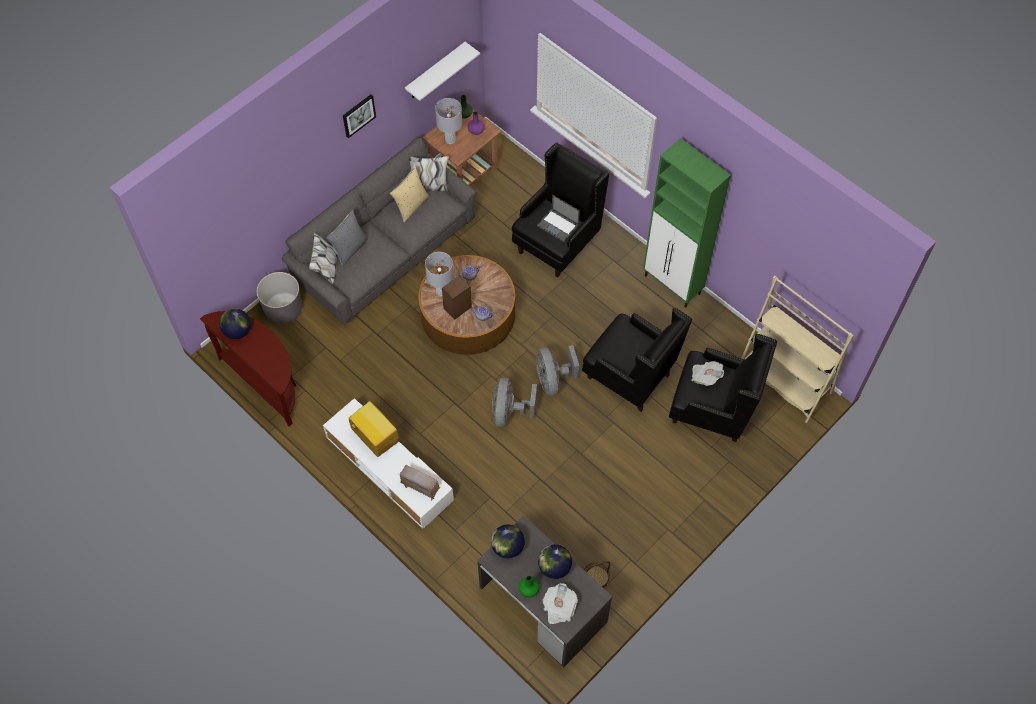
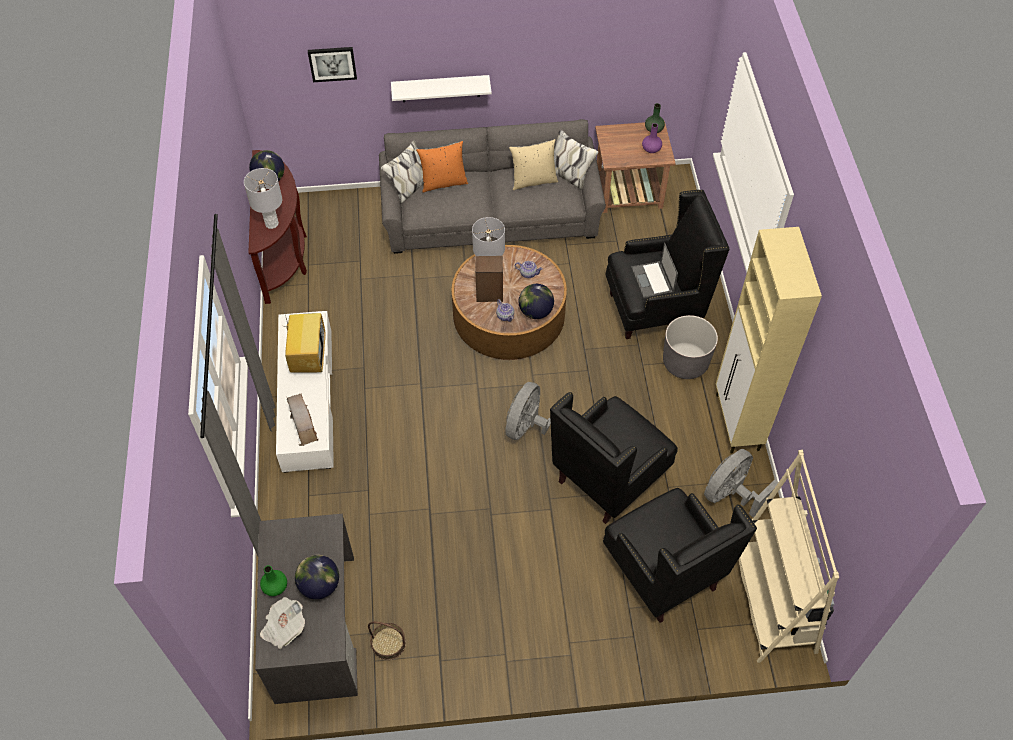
camera: 40 degrees right, 5 degrees down
(283, 309) = (358, 207): grey planter -> grey planter (685, 362)
(349, 249) = (443, 182): grey pillow -> orange pillow
(358, 115) = (515, 43): picture -> picture (332, 63)
(435, 71) = (633, 54): white shelf -> white shelf (440, 88)
(450, 140) = (618, 143): grey table lamp -> grey table lamp (271, 223)
(507, 547) = (297, 531): globe -> globe (535, 312)
(509, 412) = (461, 427): grey fan -> grey fan (731, 494)
(629, 377) = (608, 478): black armchair -> black armchair turned 60 degrees clockwise
(673, 285) = (737, 423): green cabinet -> beige cabinet
(705, 376) = (666, 522): newspaper -> none

